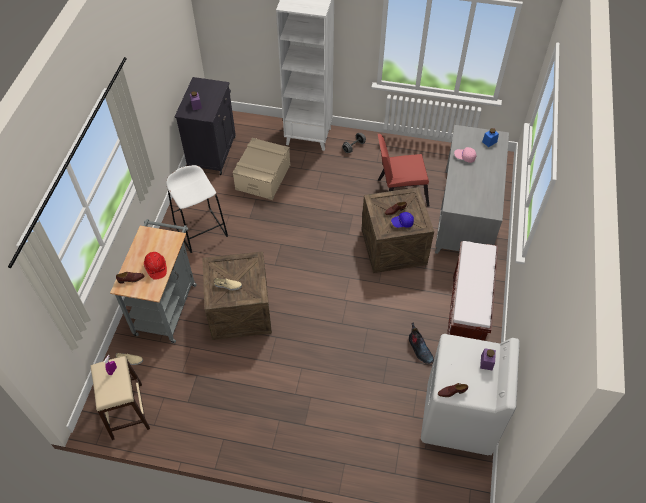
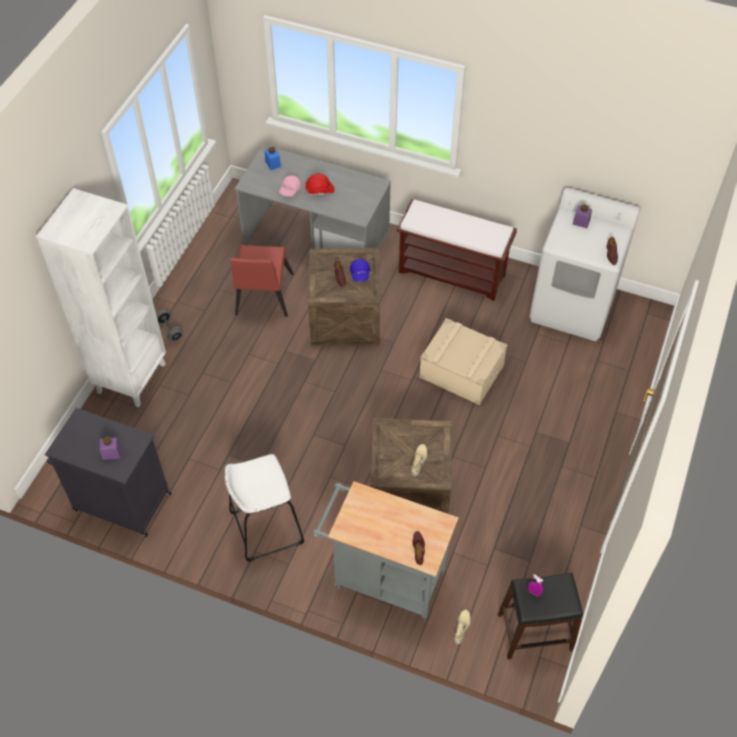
camera: 80 degrees left, 0 degrees up
(127, 411) = (535, 632): beige stool -> black stool
(156, 268) = (405, 518): red hard hat -> red hard hat (320, 190)
(263, 177) = (190, 442): beige storage box -> beige storage box (461, 371)
(419, 349) = (489, 321): boot -> none

